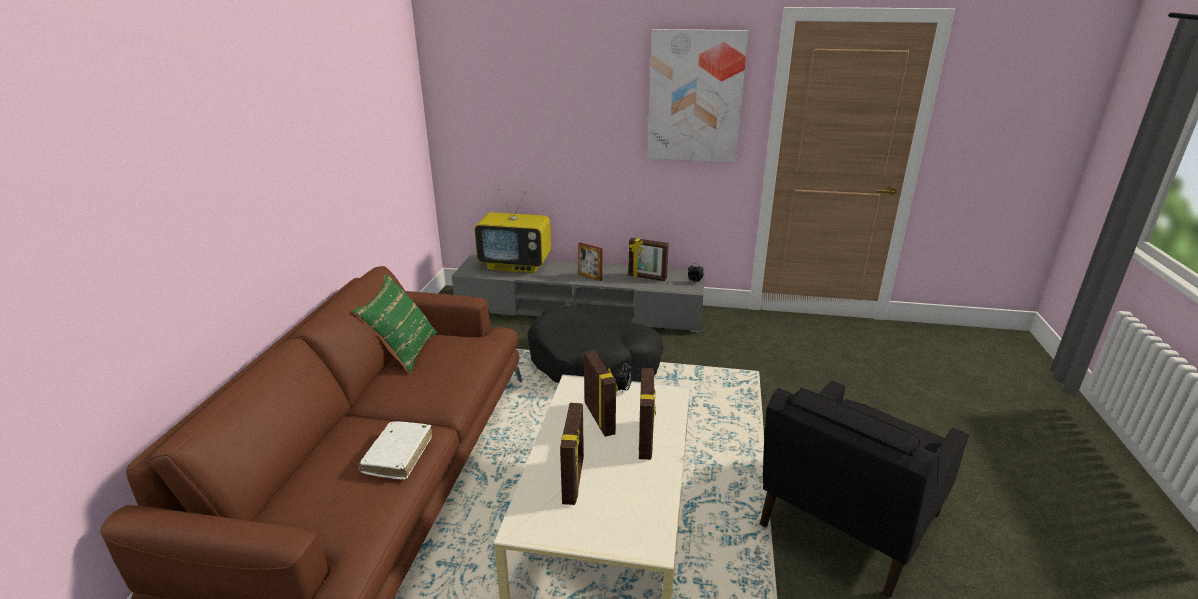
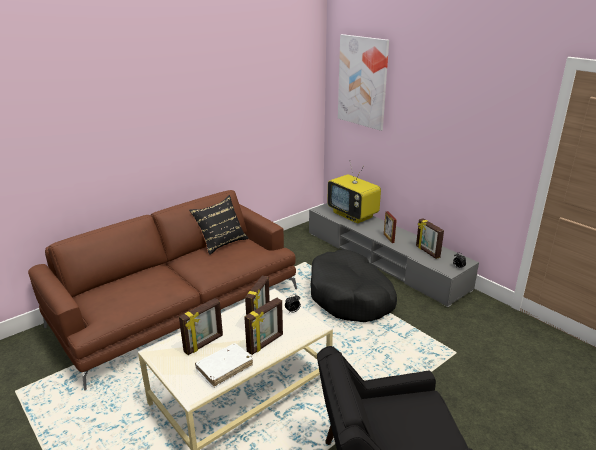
camera: 40 degrees right, 0 degrees up
(398, 455) = (156, 293): white book -> white book (224, 368)
(403, 351) = (221, 242): green pillow -> black pillow
(695, 97) = (488, 121): picture -> picture (362, 81)

